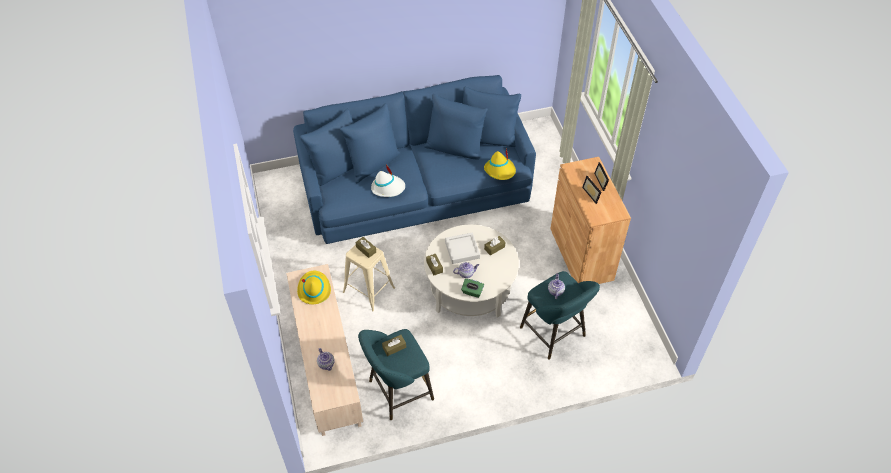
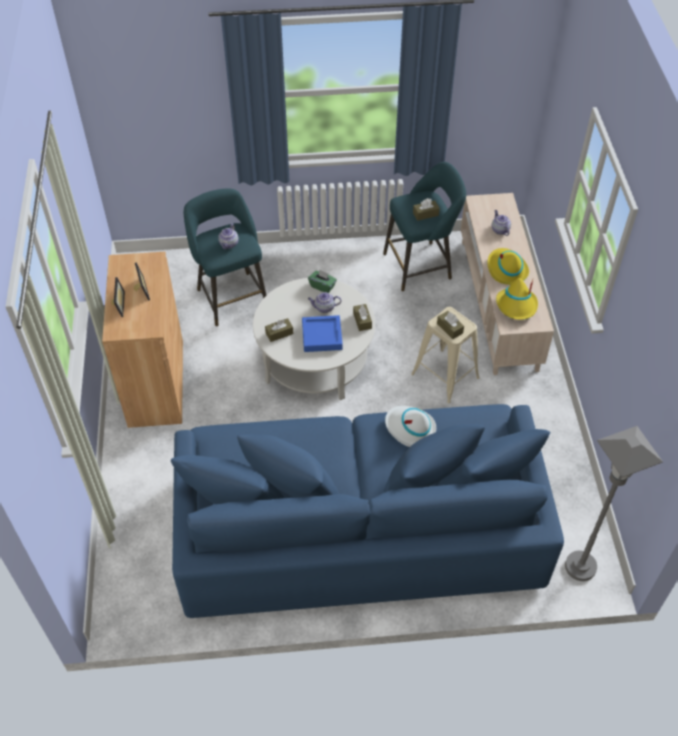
camera: 170 degrees left, 0 degrees up
(280, 181) = (580, 567): none -> grey floor lamp
(462, 250) = (322, 336): grey tray -> blue tray
(500, 170) = (235, 432): yellow hat -> yellow hat (506, 269)

